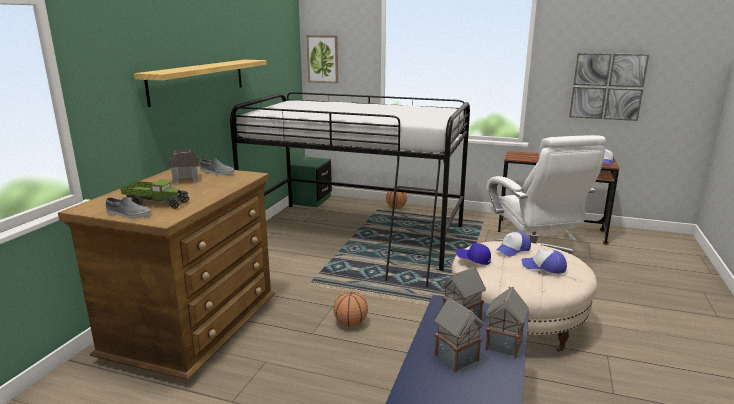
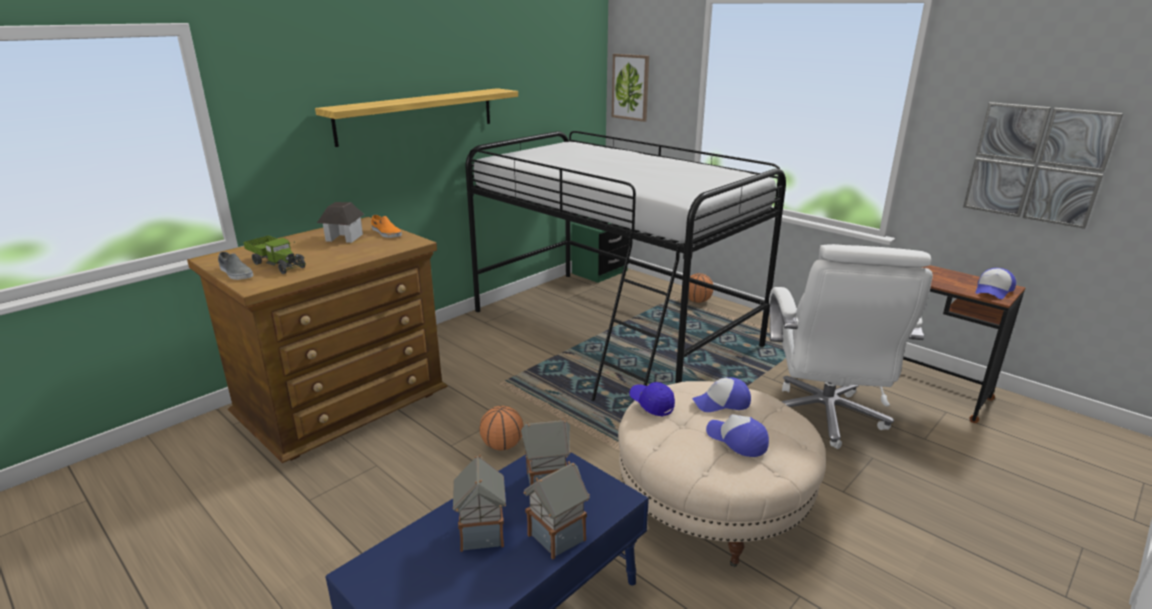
camera: 25 degrees right, 5 degrees up
(217, 172) = (386, 233): grey shoe -> orange shoe

